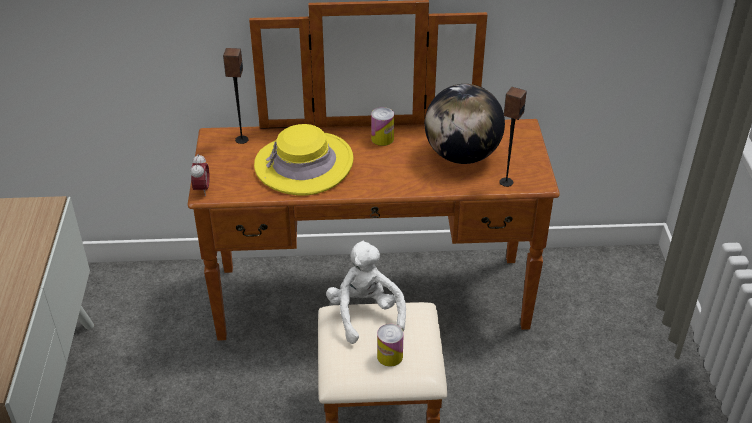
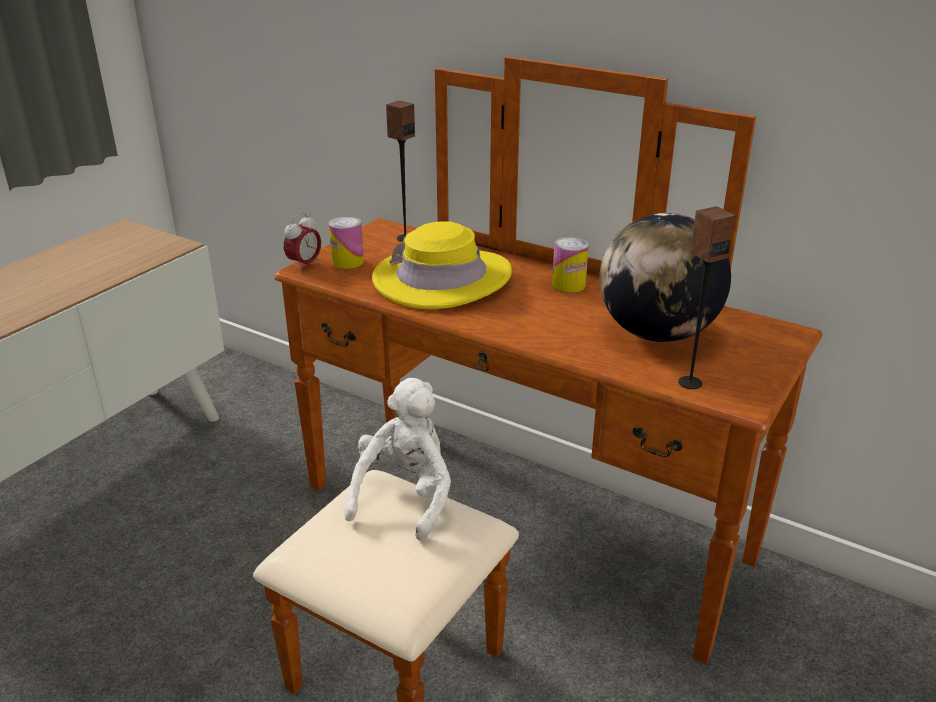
camera: 35 degrees right, 10 degrees down
(390, 356) = (377, 560): can -> can (347, 261)

